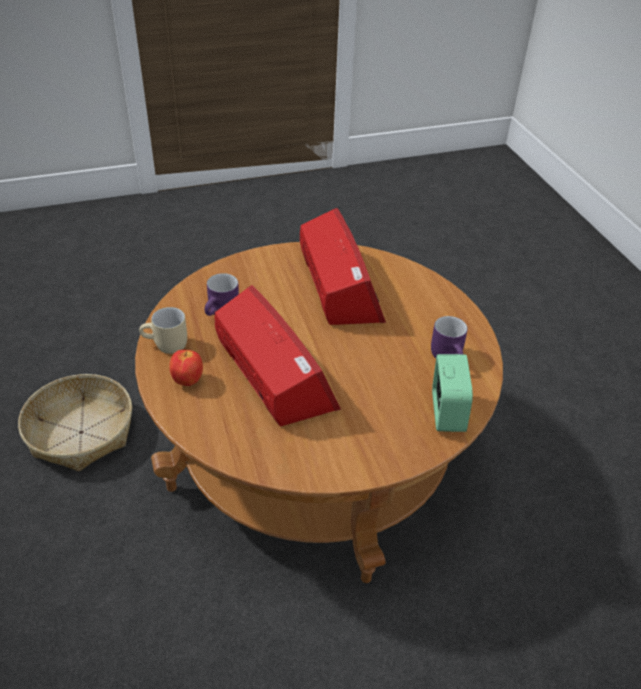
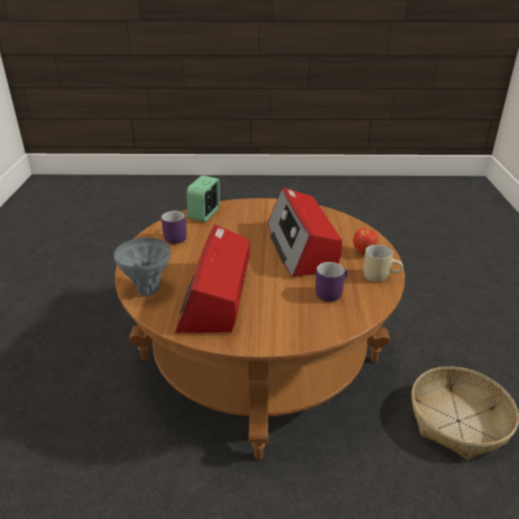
camera: 160 degrees left, 10 degrees down
(412, 280) = (147, 290): none -> grey vase

